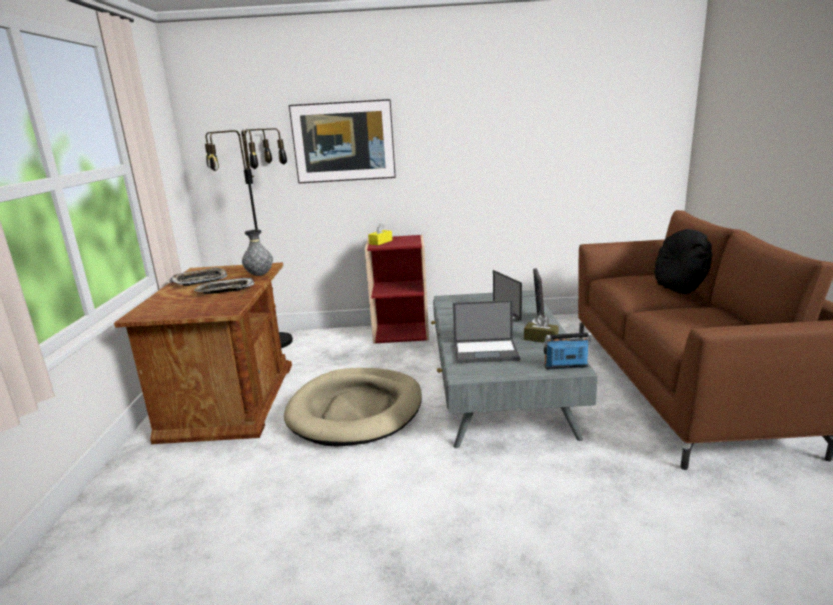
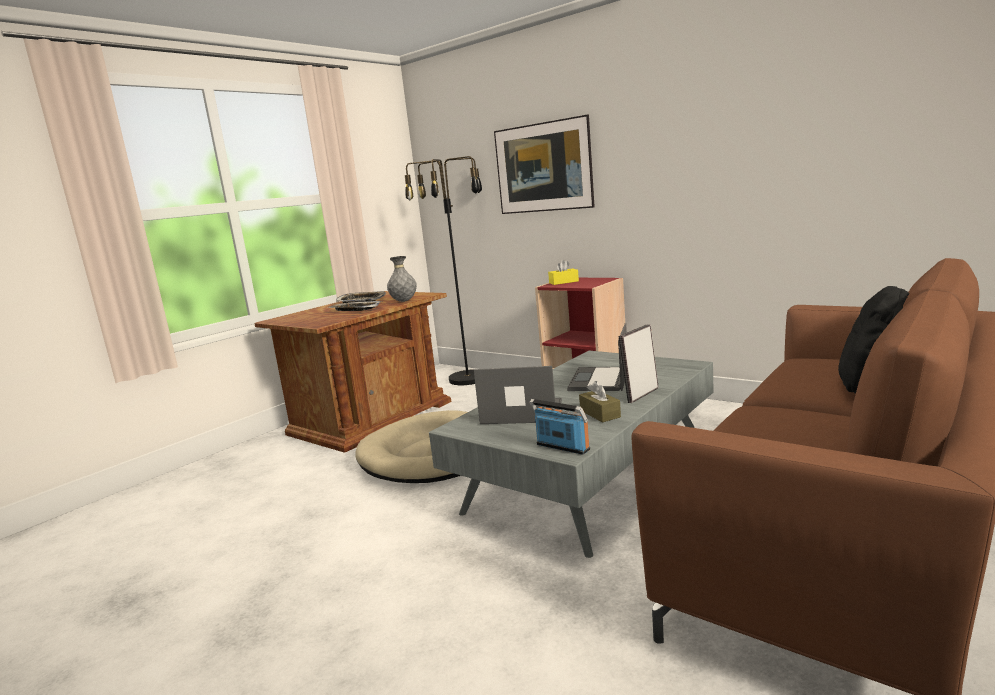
camera: 40 degrees right, 5 degrees down
(486, 351) = (520, 412): laptop -> laptop turned 150 degrees clockwise

